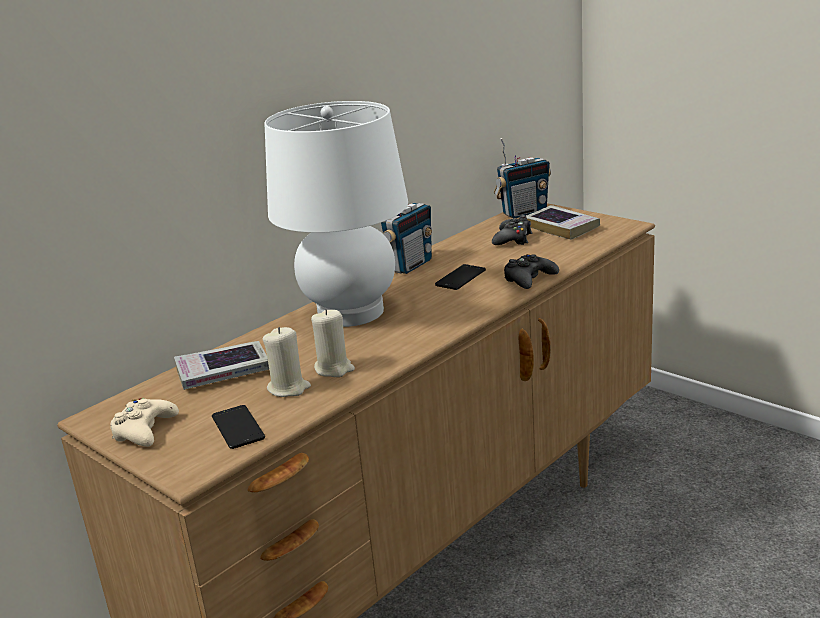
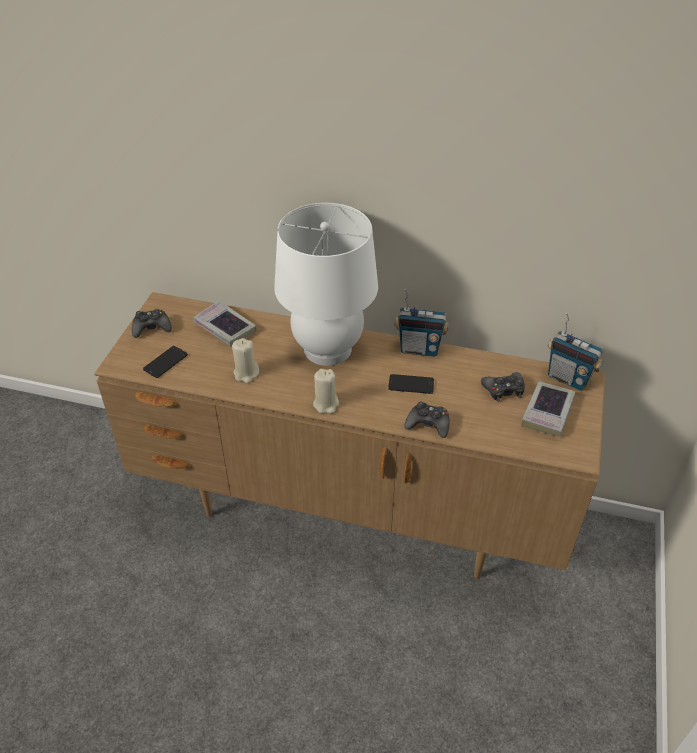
camera: 60 degrees right, 20 degrees up
(144, 430) = (152, 328): beige game controller -> black game controller
(289, 388) = (215, 363): beige candle -> beige candle (326, 404)

